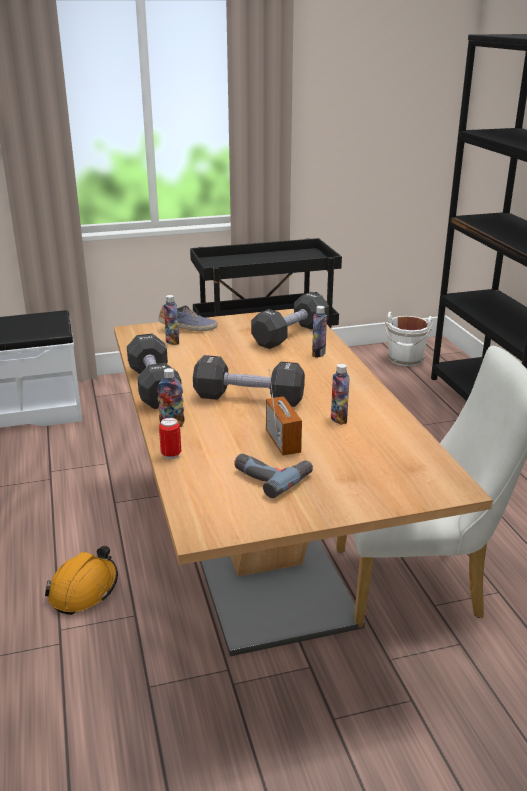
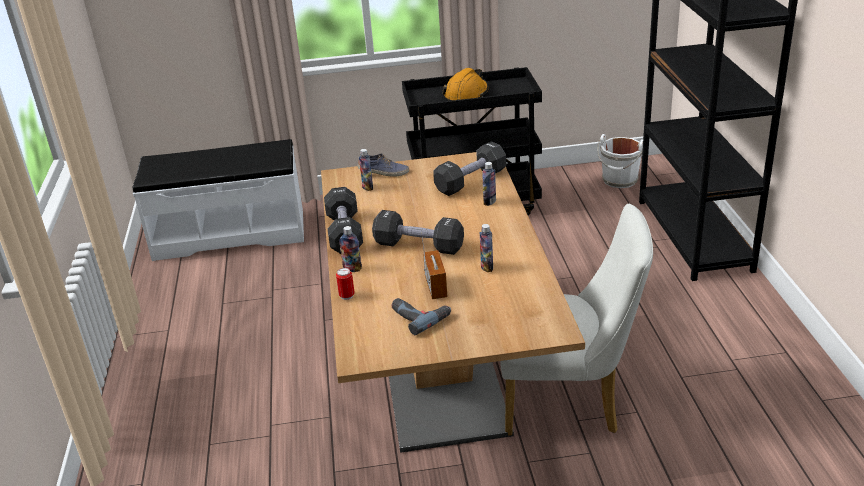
camera: 10 degrees right, 5 degrees up
(84, 589) = (292, 394): orange hard hat -> orange hard hat (466, 94)

